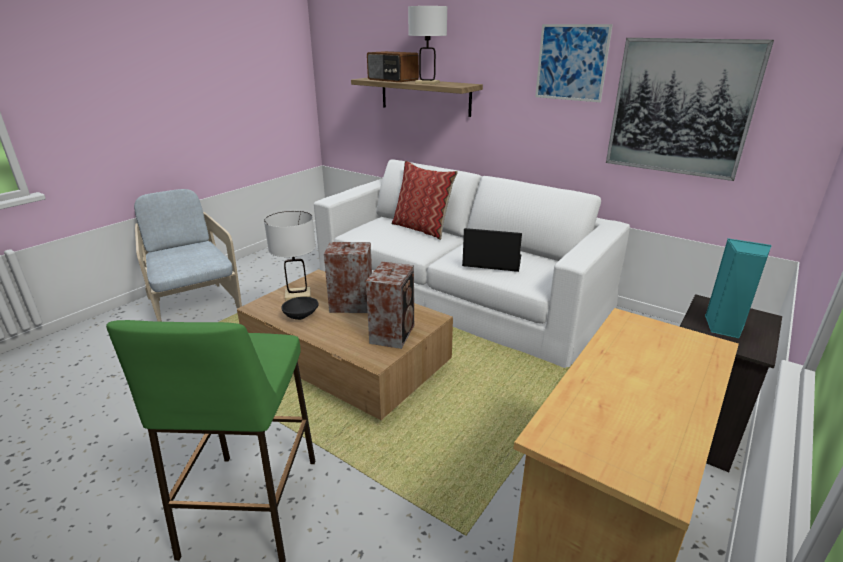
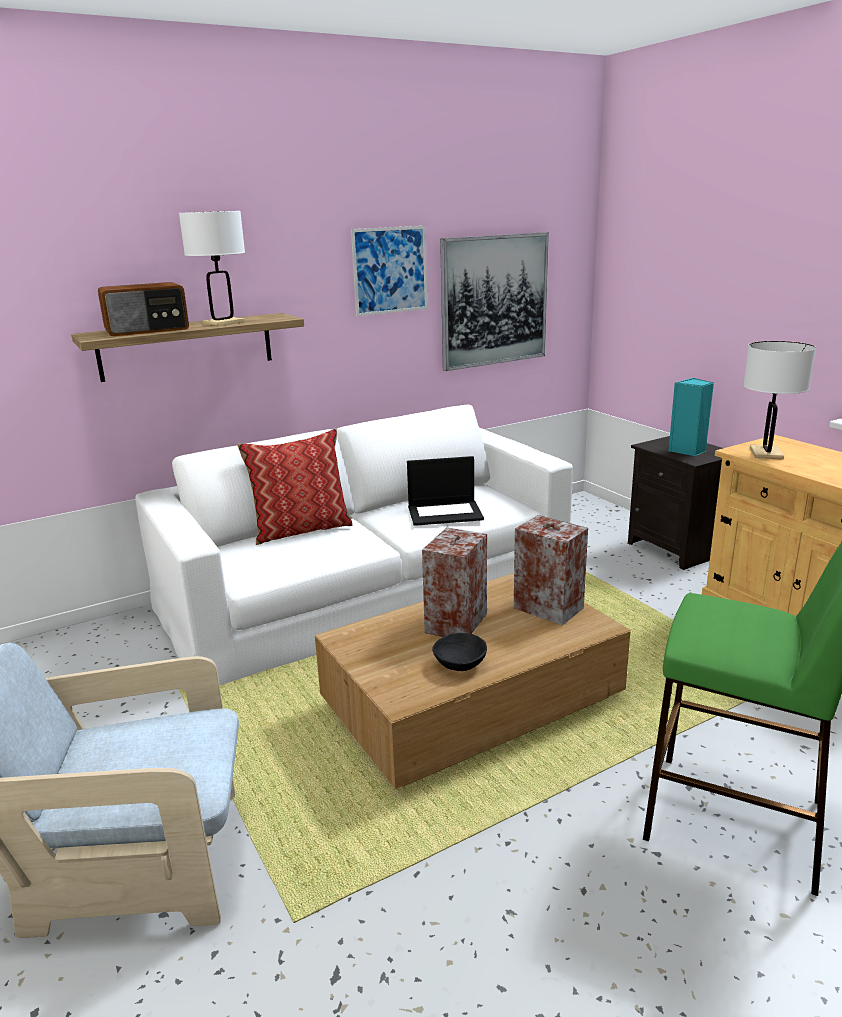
camera: 65 degrees left, 5 degrees down
(297, 294) = (390, 660): white table lamp -> white table lamp (766, 453)
(491, 261) = (445, 513): laptop -> laptop turned 135 degrees counterclockwise

